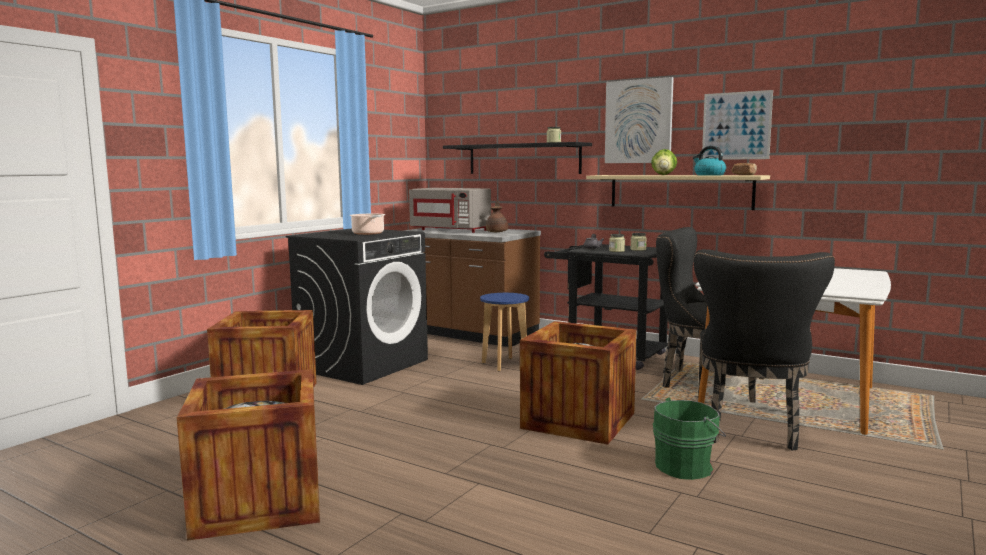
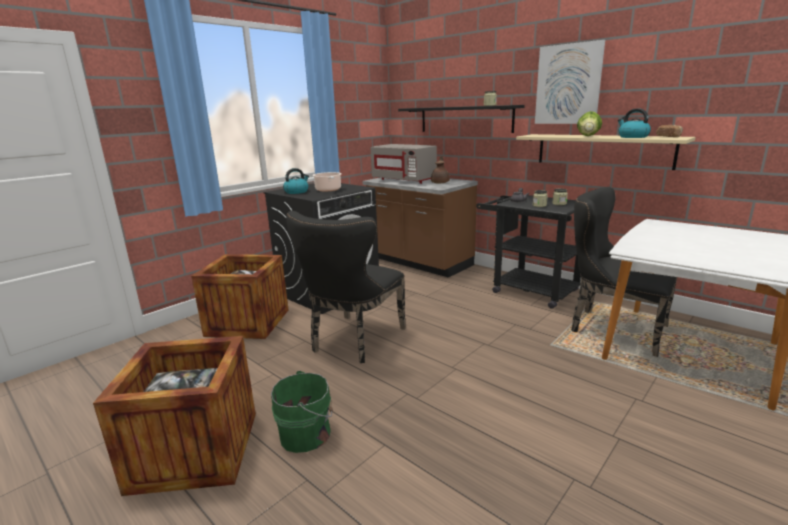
camera: 10 degrees right, 10 degrees up
(329, 235) = (296, 192): none -> kettle
(505, 364) = (440, 297): blue stool -> none
(578, 420) = (489, 368): crate -> none
(686, 466) = (583, 440): green bucket -> green bucket (308, 434)
(736, 126) = (665, 87): picture -> none
(749, 429) = (650, 392): black chair -> black chair (354, 341)

